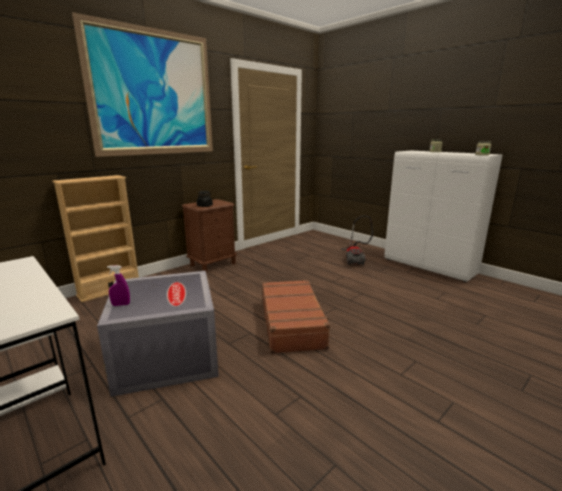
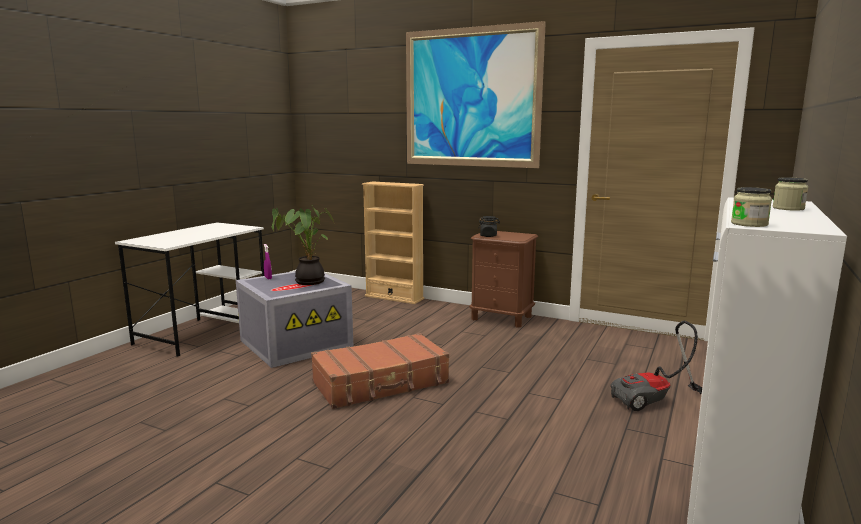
camera: 70 degrees right, 5 degrees down
(168, 286) = (307, 281): none -> potted plant

